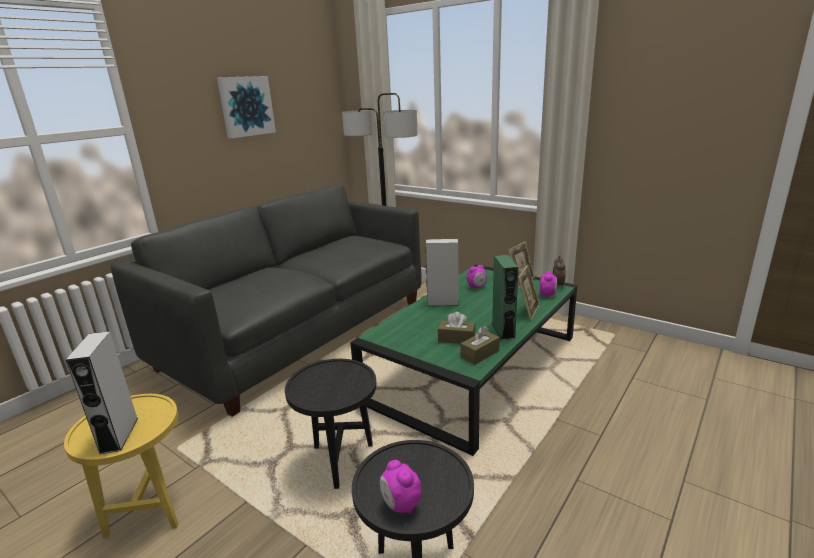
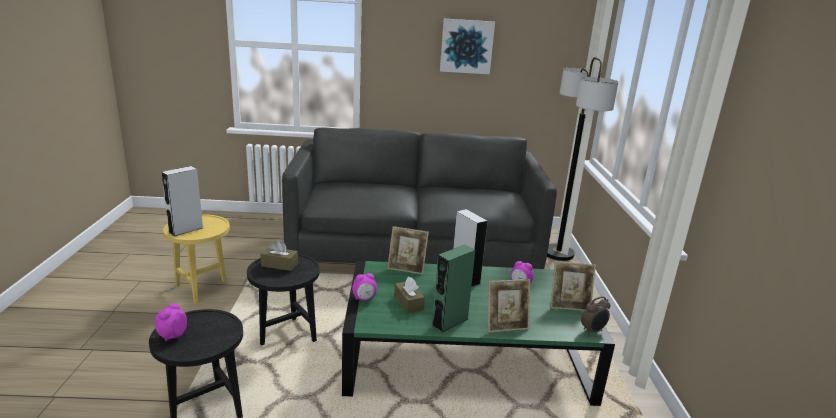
camera: 50 degrees right, 0 degrees up
(398, 322) = (406, 268): none -> picture frame
(480, 354) = (395, 321): brown tissue box -> brown tissue box (279, 264)
(547, 295) = (558, 329): alarm clock -> alarm clock (364, 299)

